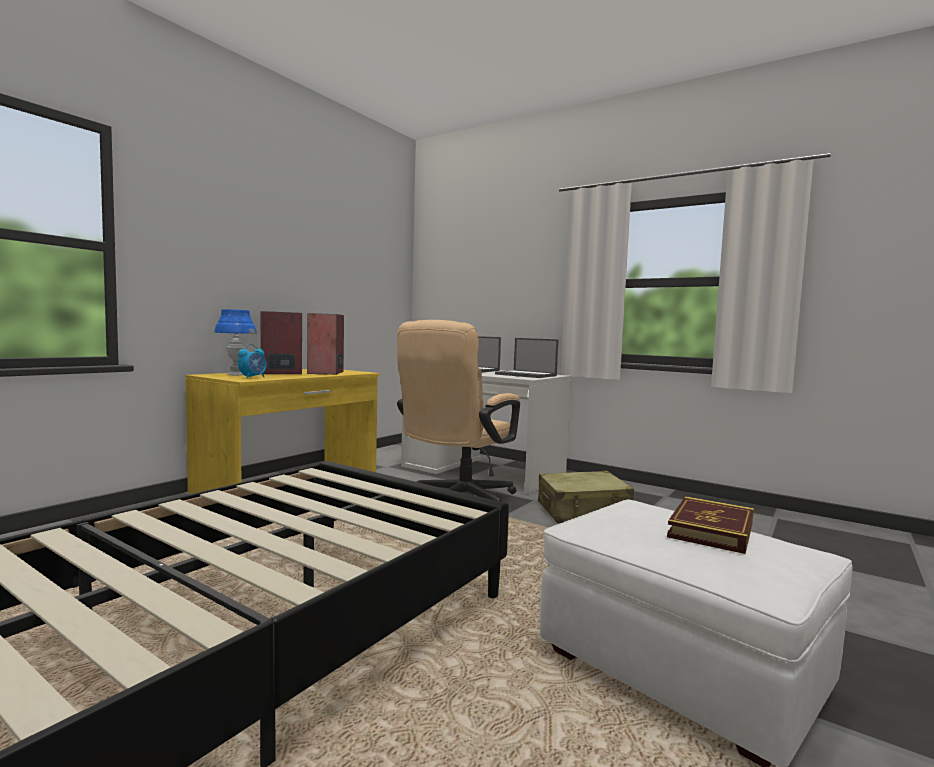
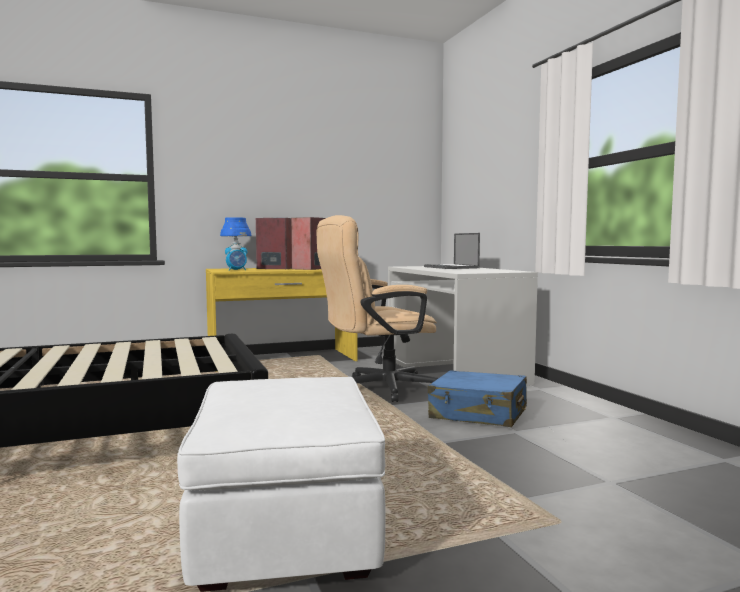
camera: 35 degrees right, 0 degrees up
(526, 375) = (481, 271): laptop -> none
(583, 511) = (478, 414): beige suitcase -> blue suitcase
(711, 530) = (310, 397): book -> none

